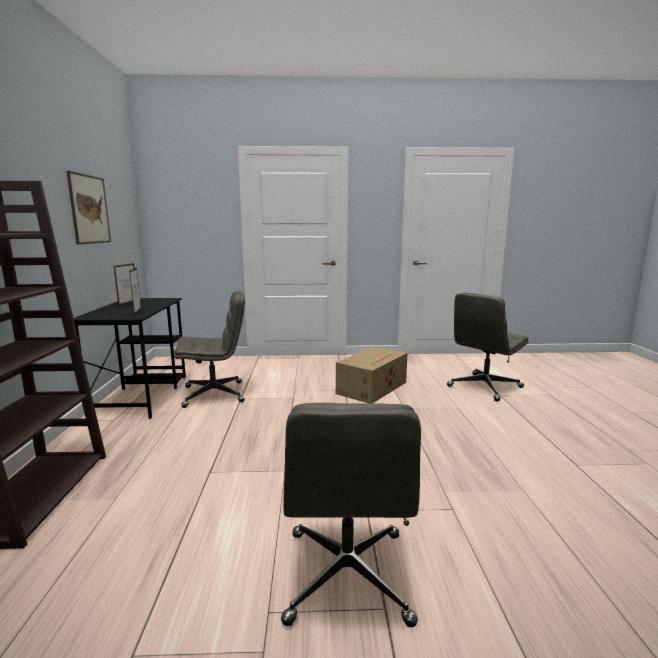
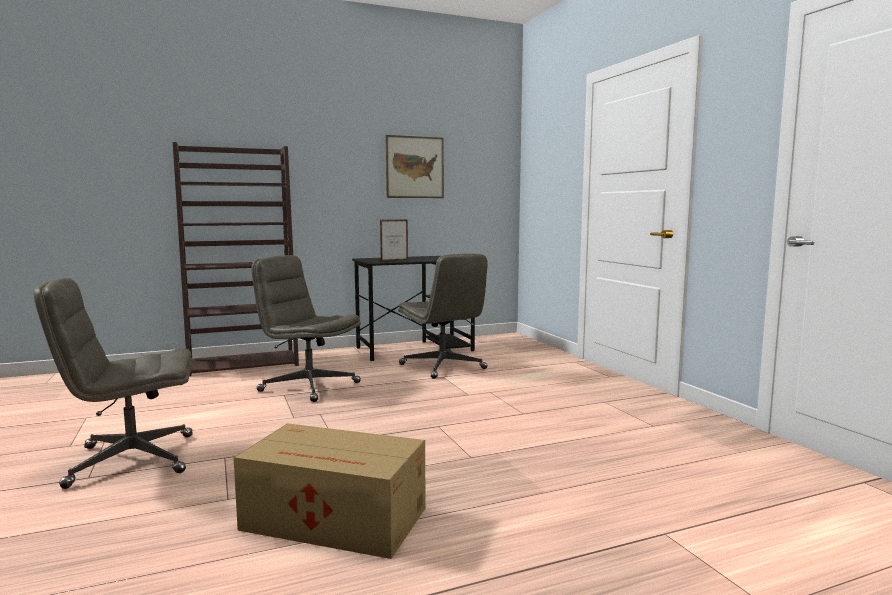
camera: 70 degrees right, 5 degrees down
(128, 303) = (429, 257): picture frame -> none
(373, 387) = (554, 427): cardboard box -> cardboard box (336, 520)
(484, 387) = (688, 516): grey office chair -> grey office chair (308, 387)

